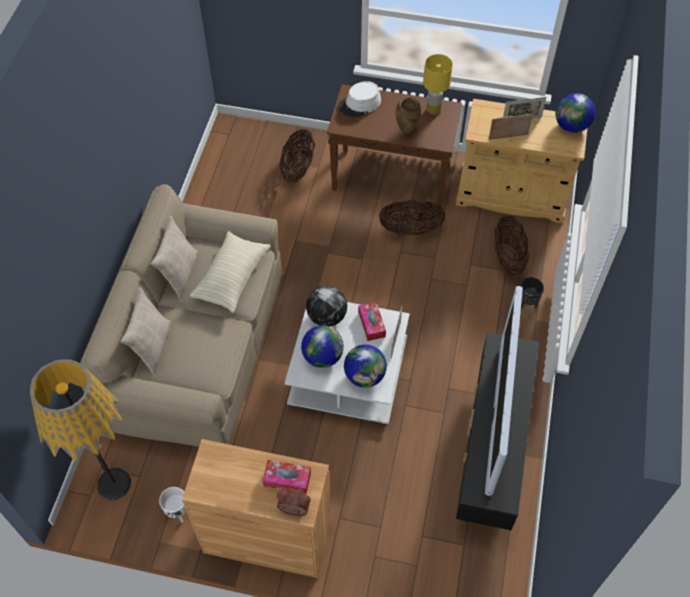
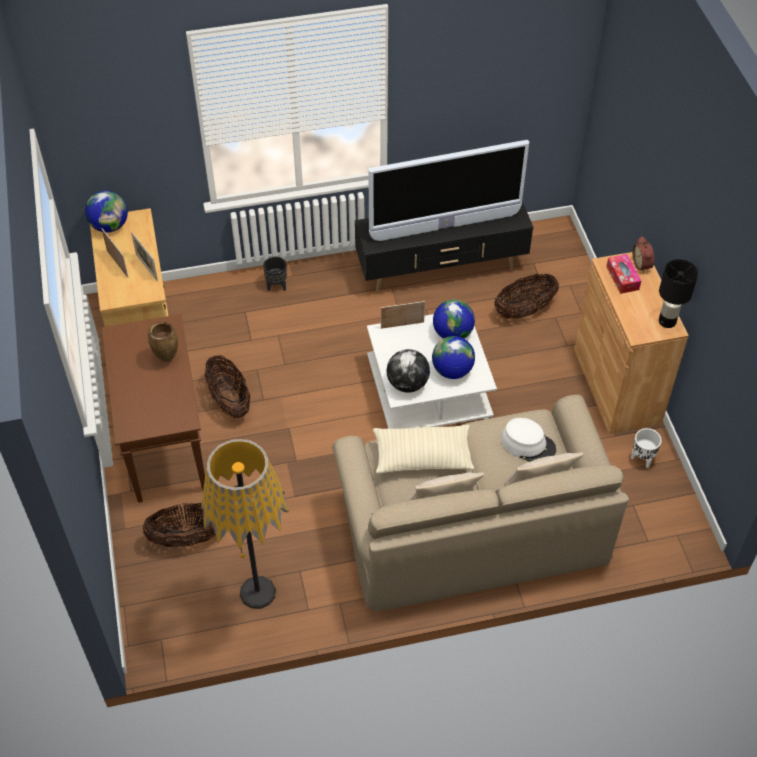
camera: 115 degrees left, 5 degrees down
(113, 483) = (653, 522): floor lamp -> floor lamp (257, 592)
(208, 488) = (667, 322): none -> black table lamp
(359, 104) = (142, 414): white hat -> white hat (528, 444)
(371, 324) = (395, 348): tissue box -> none
(433, 109) = (122, 347): yellow table lamp -> none
(508, 257) = (228, 314): basket -> basket (524, 310)

